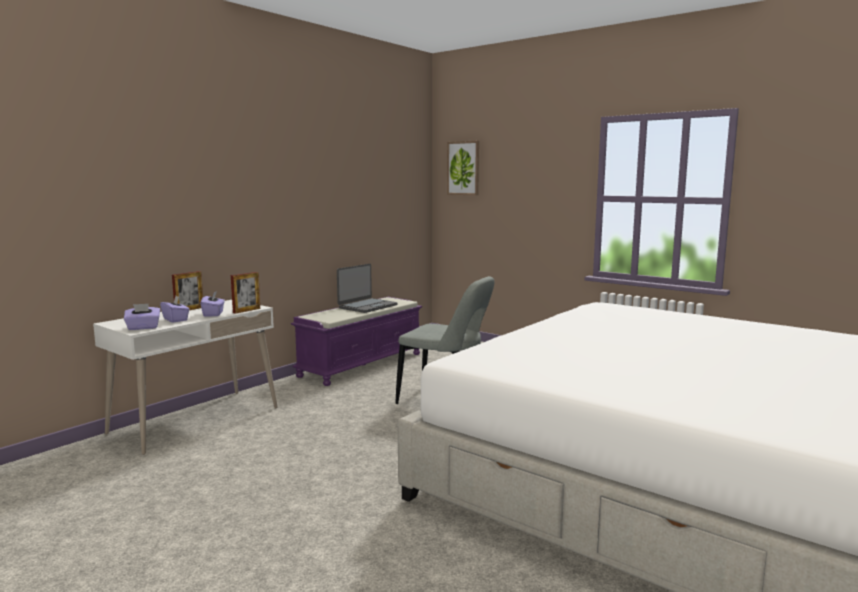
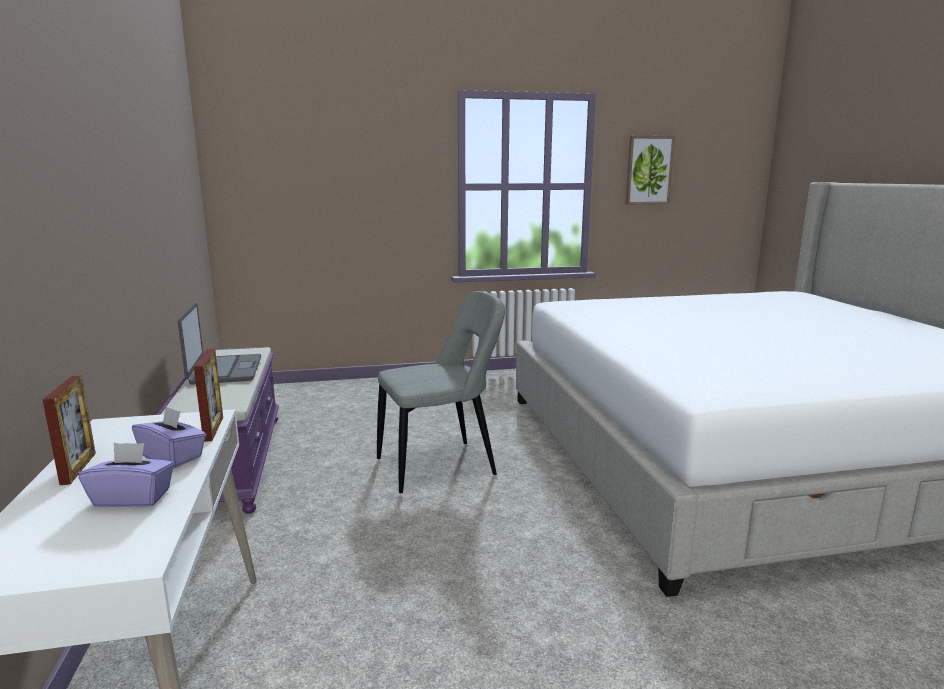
camera: 50 degrees left, 5 degrees up
(143, 327) = (124, 546): purple tissue box -> none
(463, 168) = (258, 148): picture -> picture (649, 170)

